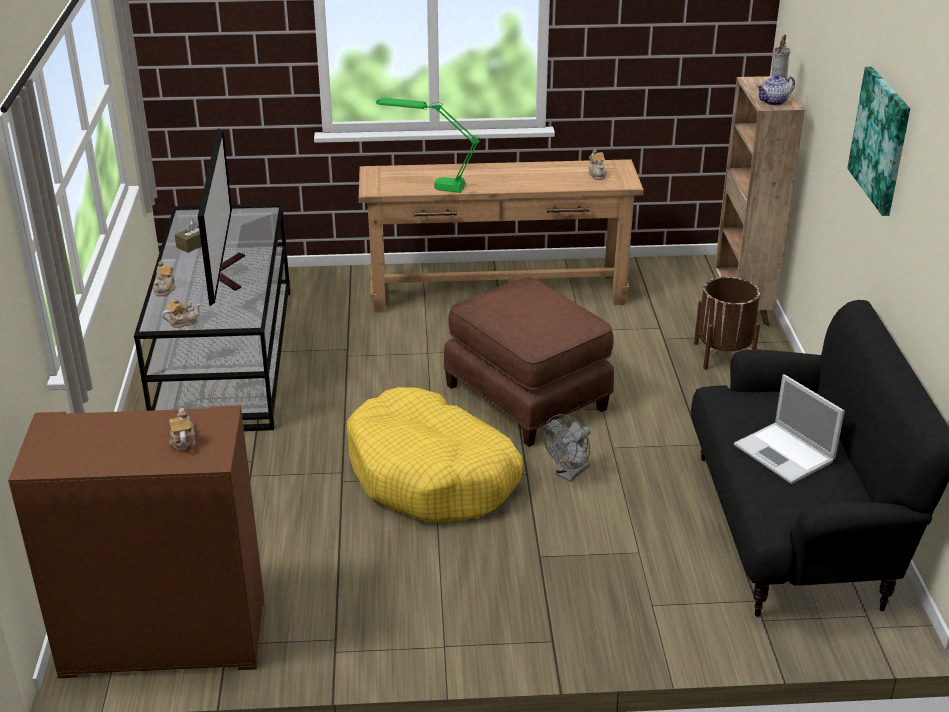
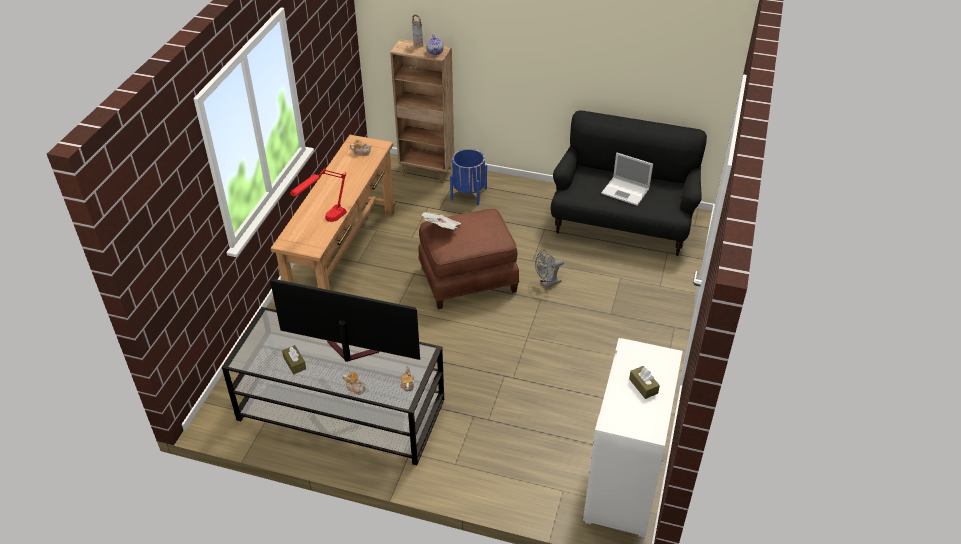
camera: 70 degrees left, 10 degrees up
(134, 442) = (643, 386): none -> brown tissue box
(163, 638) = (625, 483): brown cabinet -> white cabinet
(183, 441) = (648, 365): teapot -> none
(429, 185) = (325, 222): green table lamp -> red table lamp
(432, 475) = (524, 337): yellow dog bed -> none
(521, 289) = (442, 228): none -> newspaper
(569, 474) = (548, 283): grey fan -> grey fan turned 90 degrees clockwise
(723, 355) = (468, 194): brown planter -> blue planter
(785, 454) = (626, 191): laptop -> laptop turned 45 degrees clockwise
(881, 140) = (554, 35): picture -> none

